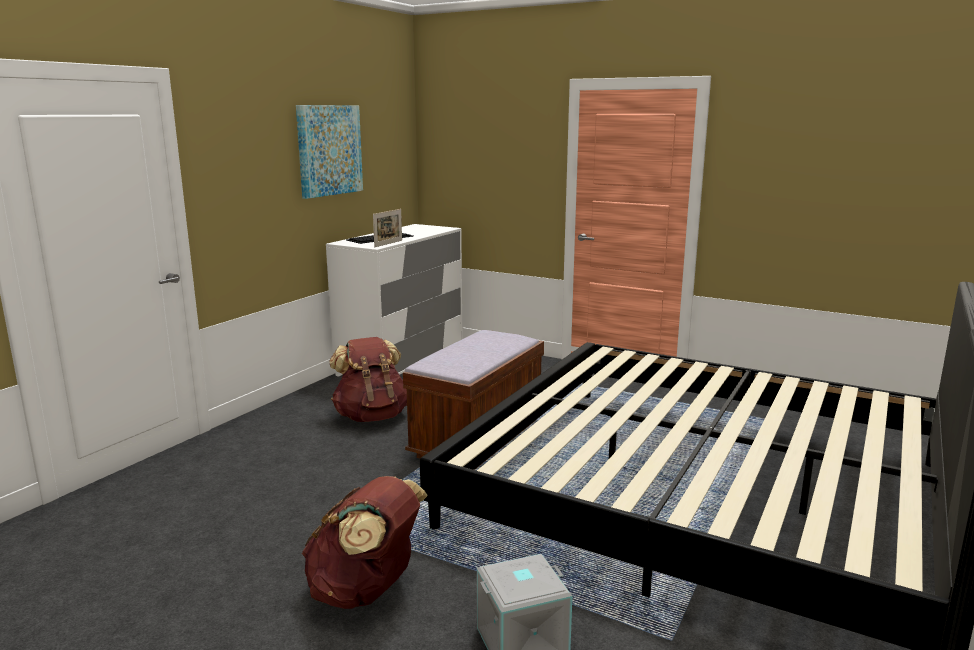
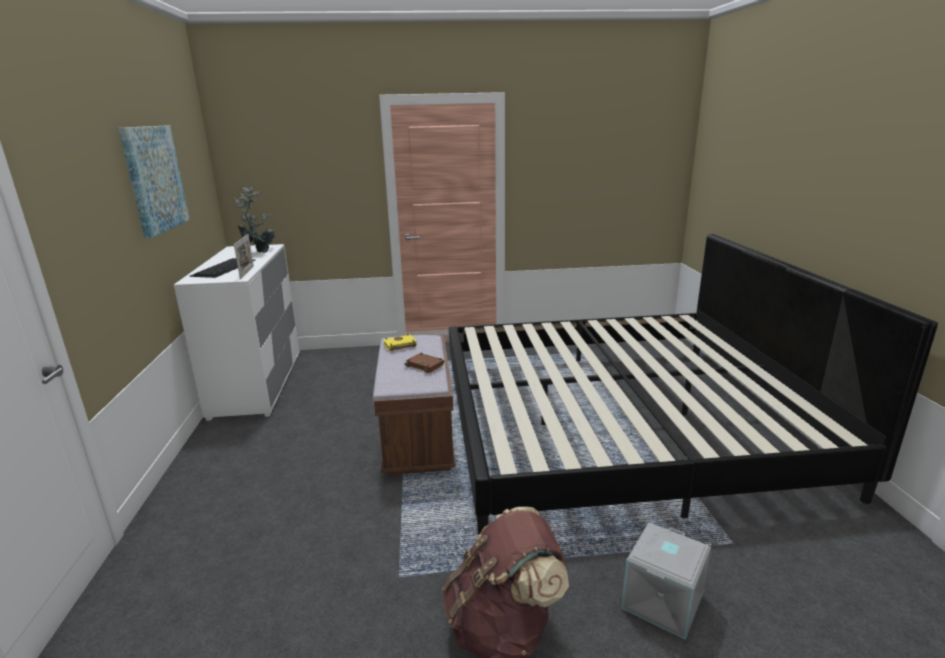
camera: 35 degrees left, 5 degrees up
(372, 416) = (297, 450): brown backpack -> none
(428, 231) = (259, 252): none -> potted plant
(479, 357) = (426, 365): none -> brown book
(483, 338) = (399, 346): none -> yellow book

